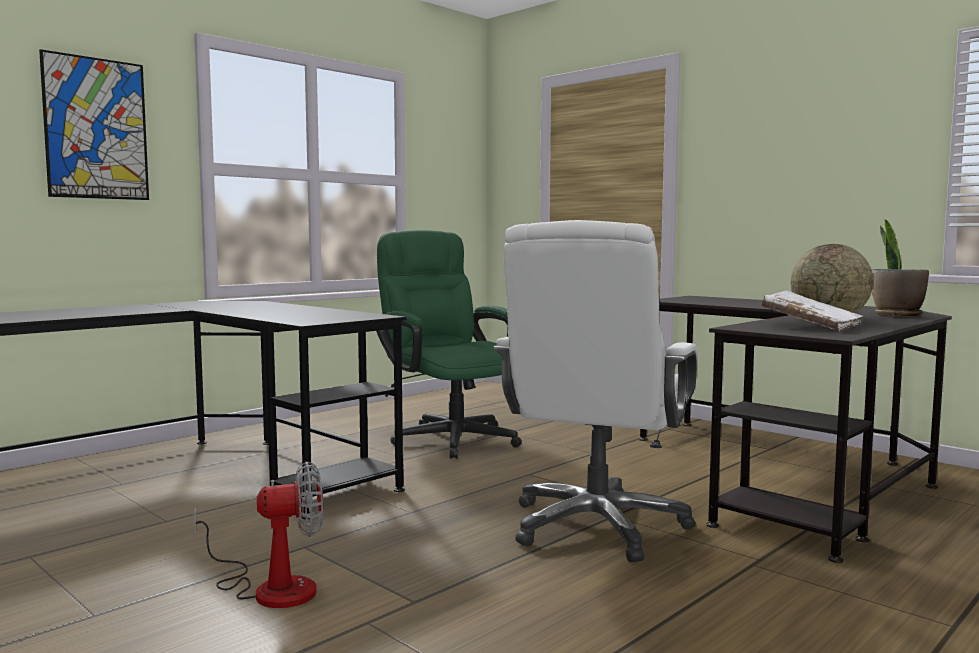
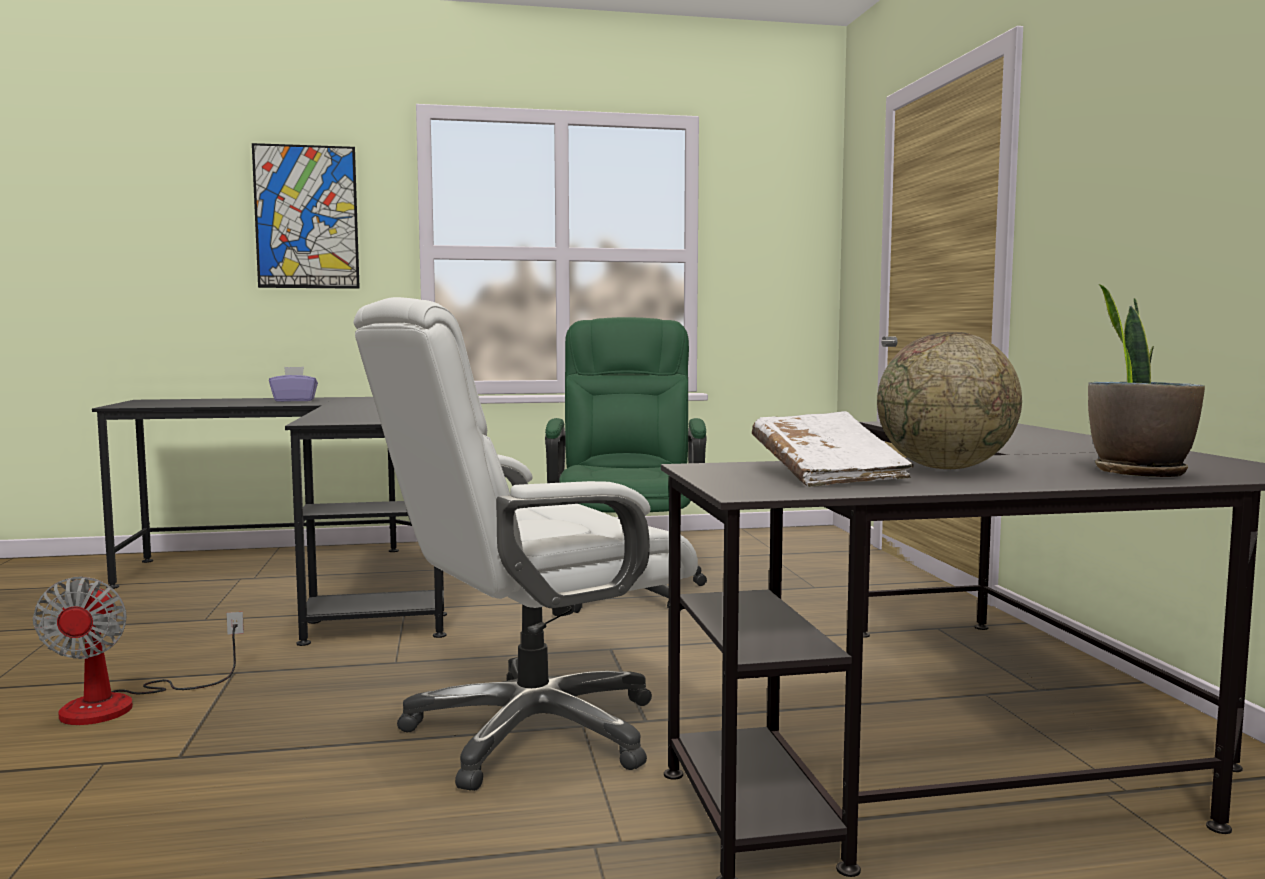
camera: 35 degrees right, 0 degrees up
(134, 308) = (294, 400): none -> purple tissue box
(270, 588) = (123, 704): fan -> fan turned 60 degrees clockwise

